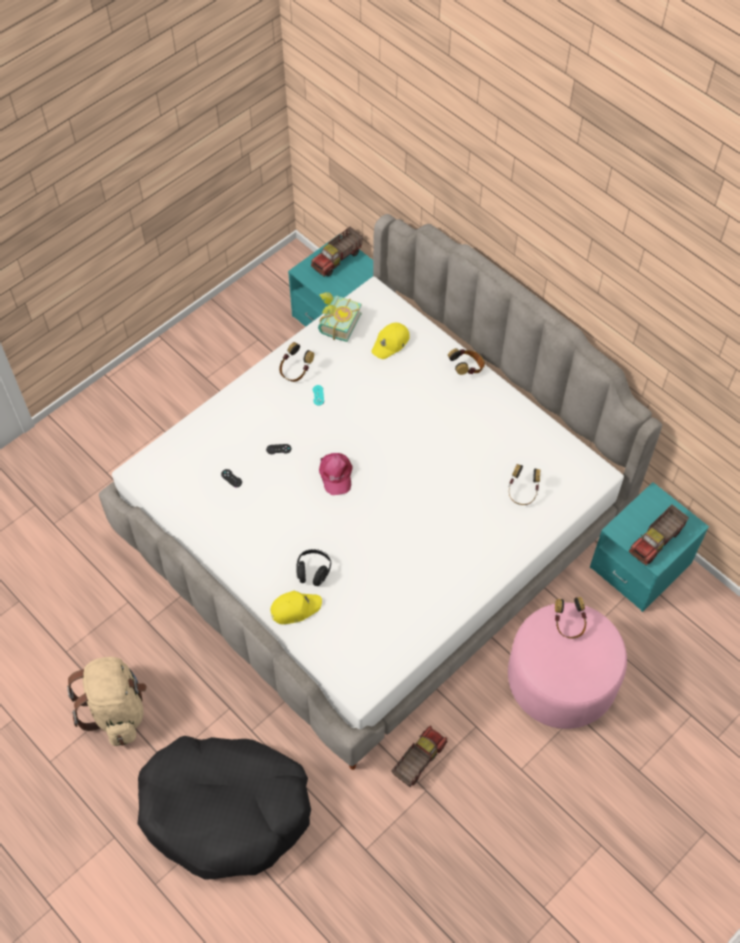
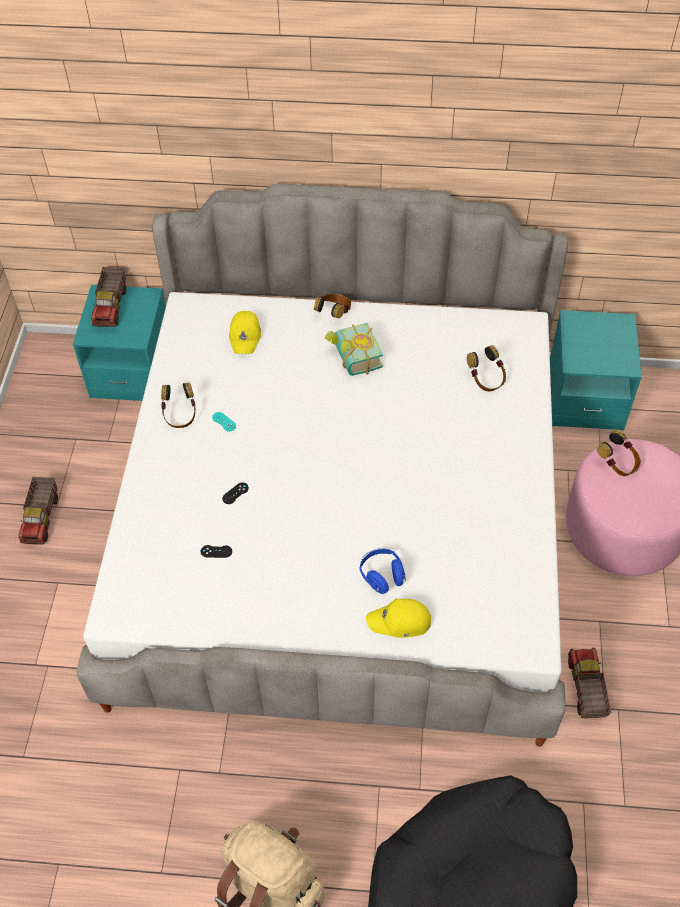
camera: 40 degrees left, 5 degrees down
(295, 608) = (400, 622): yellow cap -> yellow cap turned 120 degrees counterclockwise
(313, 571) = (382, 576): black headphones -> blue headphones
(335, 474) = (312, 478): pink cap -> none
(336, 323) = (176, 351): book -> book (352, 359)
(656, 541) = (612, 351): toy truck -> toy truck (42, 518)

